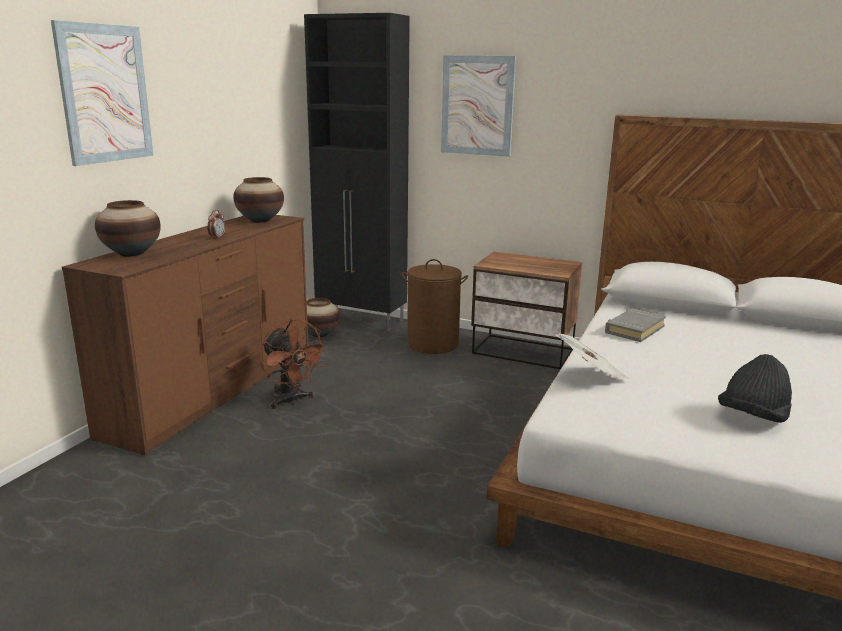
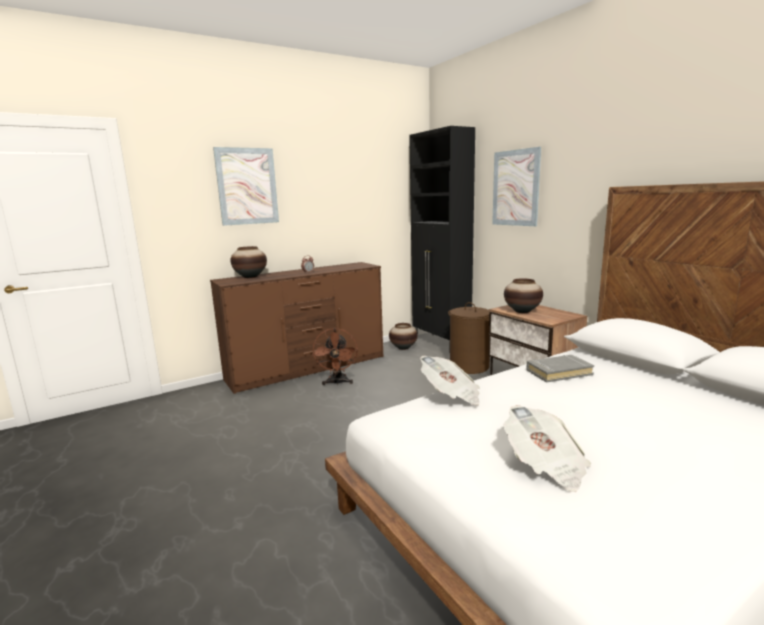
camera: 35 degrees right, 5 degrees down
(260, 221) = (352, 266): vase -> vase (522, 311)
(752, 418) = (545, 466): black hat -> newspaper

